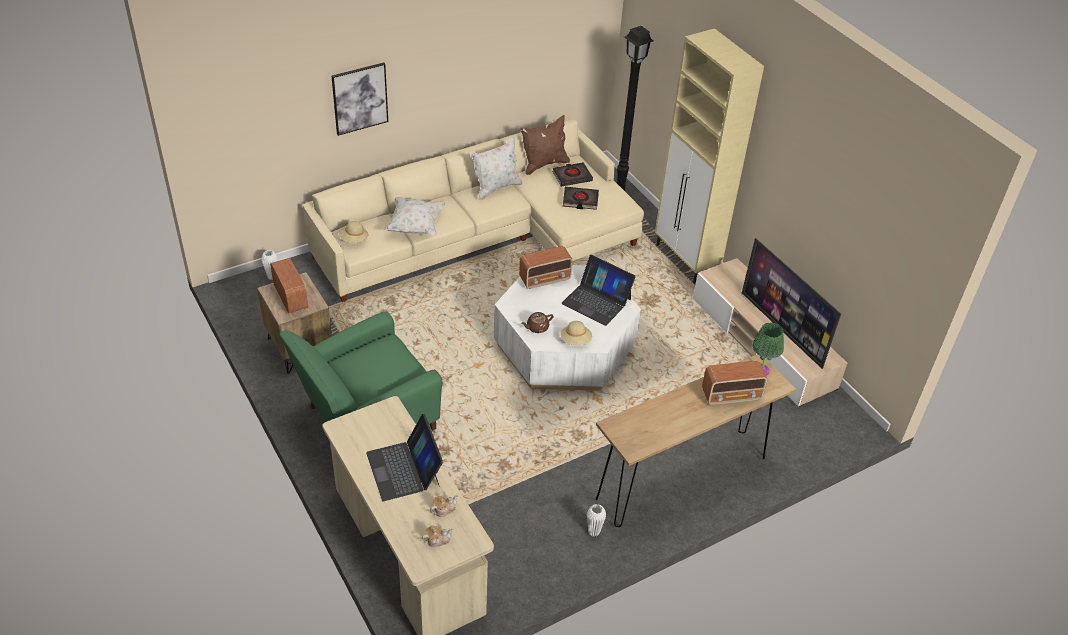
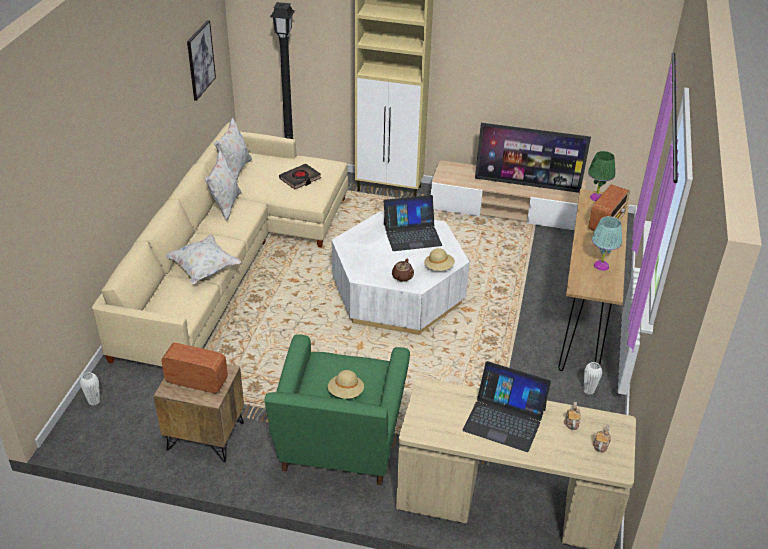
camera: 45 degrees left, 5 degrees down
(353, 239) = (169, 309): beige hat -> beige hat (346, 392)
(360, 98) = (103, 166): picture -> picture (200, 60)
(543, 164) = (235, 171): brown pillow -> white pillow
(545, 279) = (357, 243): radio -> none
(572, 177) = (270, 167): black book -> none
(663, 424) = (601, 265): none -> turquoise table lamp

